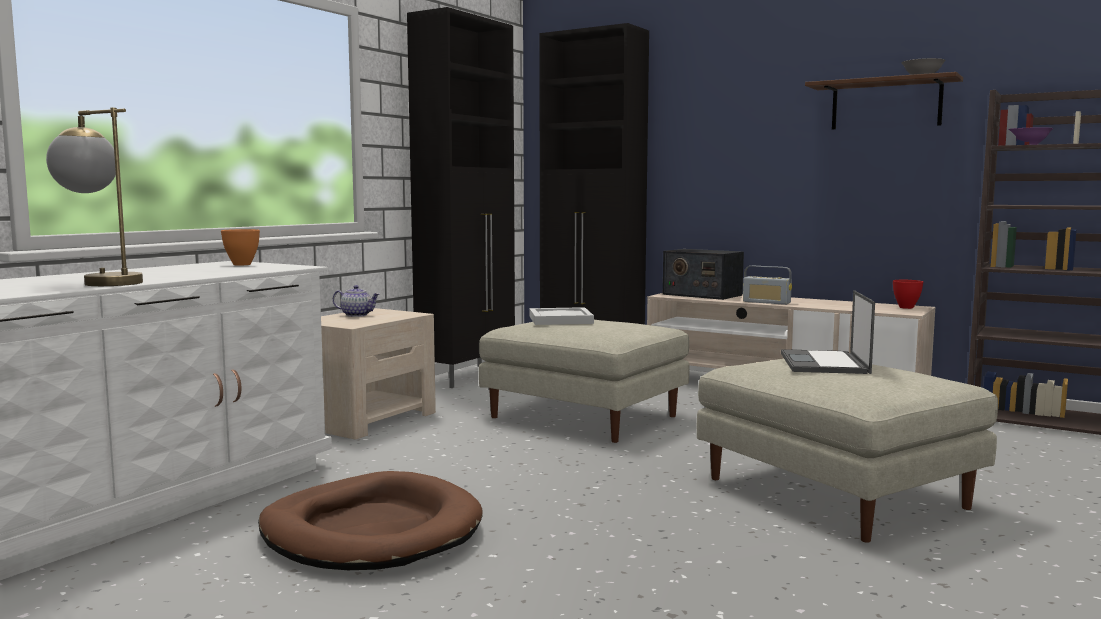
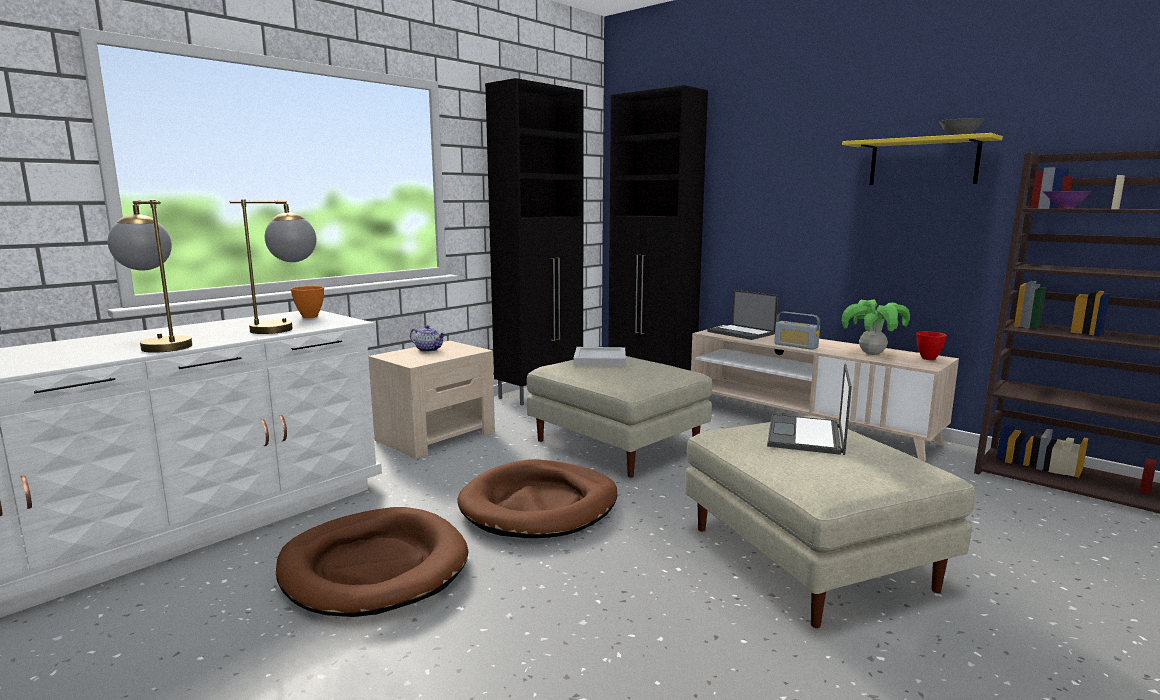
camera: 10 degrees right, 5 degrees up
(233, 271) = (287, 328): none -> table lamp
(528, 470) = (540, 505): none -> brown dog bed
(701, 295) = (742, 333): radio -> laptop
(848, 305) = (871, 353): none -> potted plant
(886, 104) = (923, 162): brown shelf -> yellow shelf

